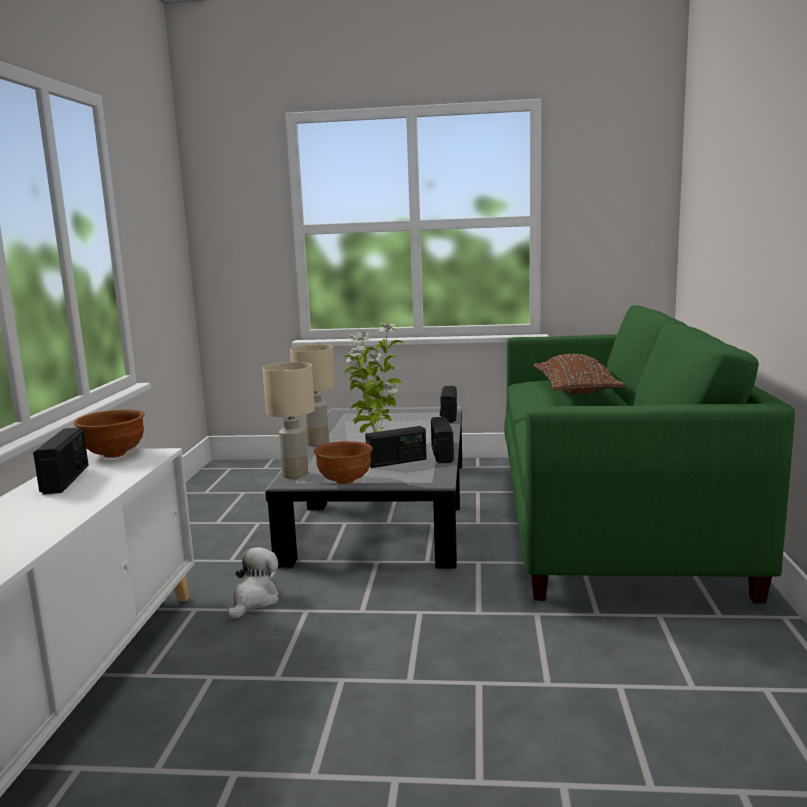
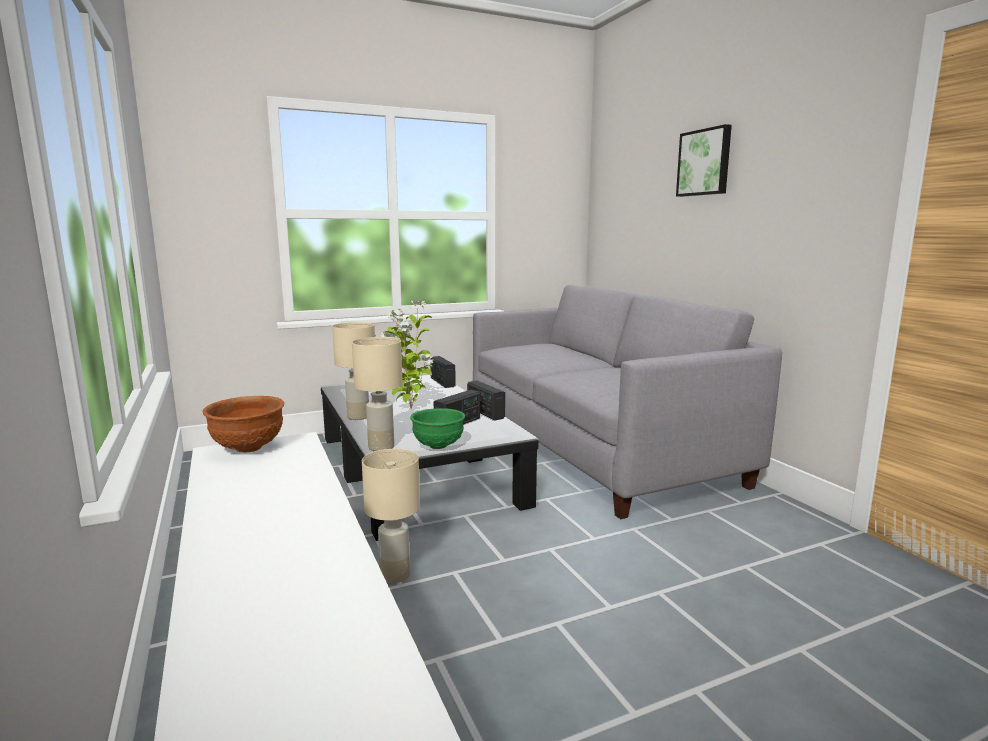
camera: 30 degrees left, 0 degrees up
(66, 480) = (241, 482): radio -> none
(255, 601) = (395, 576): plush toy -> beige table lamp
(345, 481) = (439, 446): brown bowl -> green bowl
(575, 390) = (551, 352): brown pillow -> none
(609, 516) = (595, 447): green sofa -> grey sofa
(757, 141) = (705, 162): none -> picture

